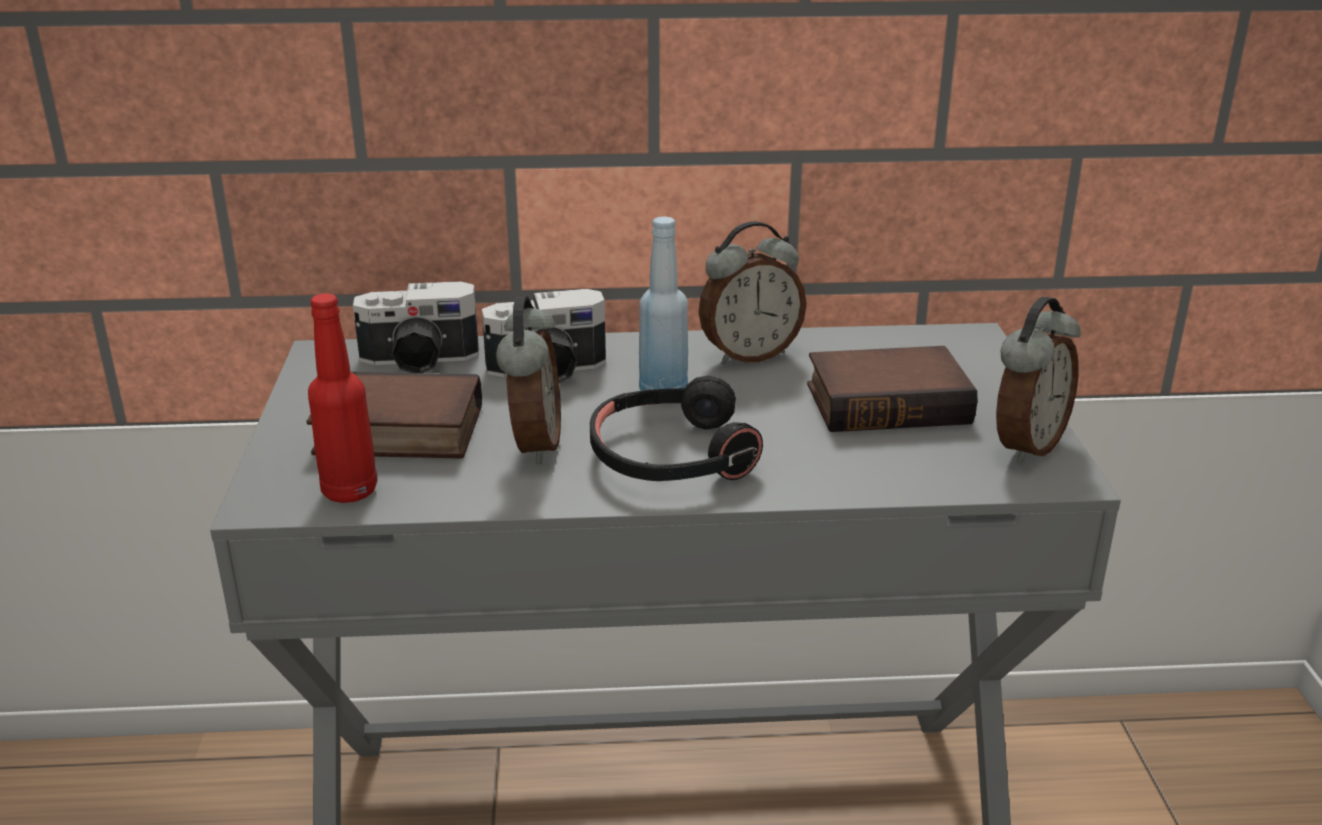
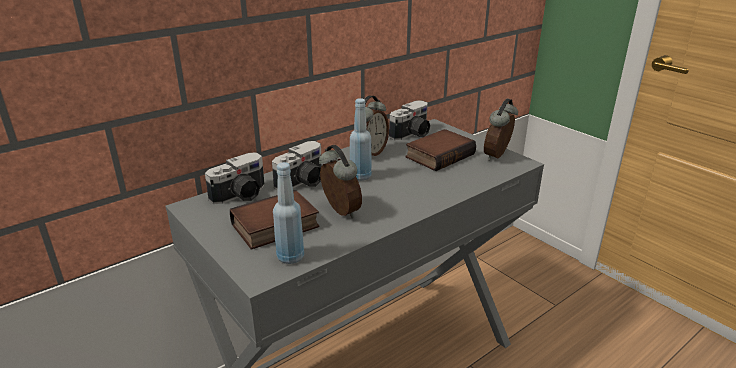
camera: 35 degrees left, 0 degrees up
(349, 491) = (290, 257): red bottle -> blue bottle
(671, 456) = (396, 198): black headphones -> none
(893, 342) = (412, 134): none -> camera
(1025, 446) = (498, 156): alarm clock -> alarm clock turned 150 degrees counterclockwise

